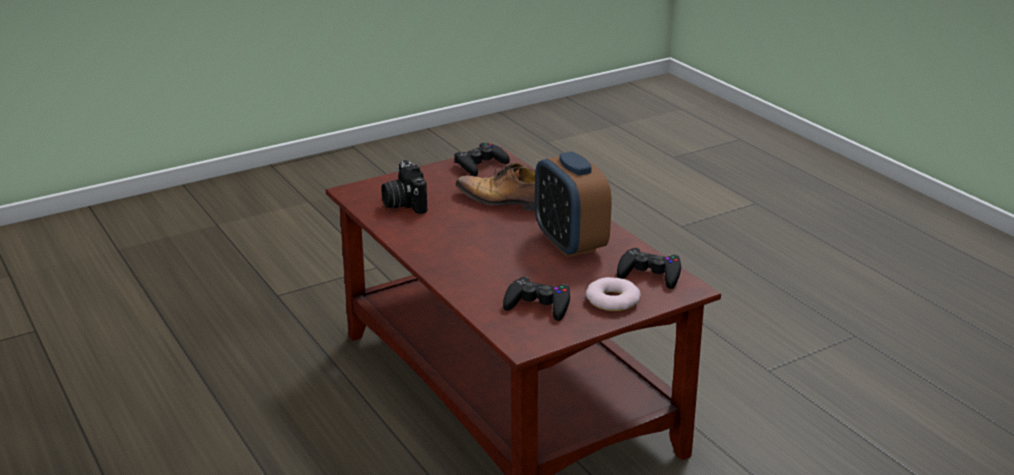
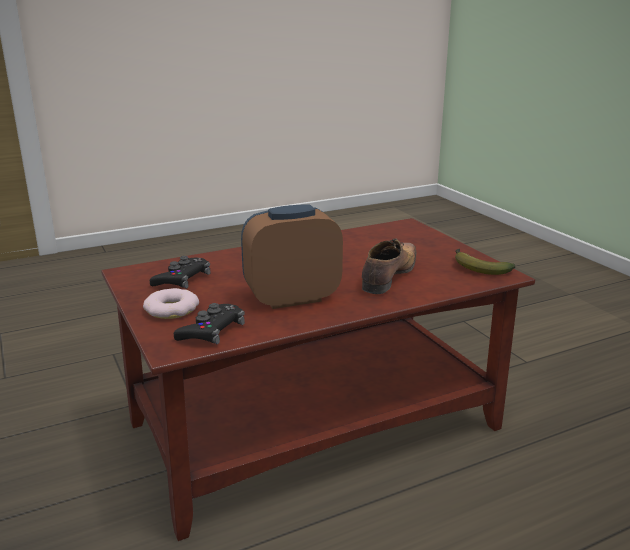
camera: 95 degrees right, 5 degrees down
(403, 203) = (384, 239): camera -> none
(480, 164) = (477, 267): black game controller -> banana

